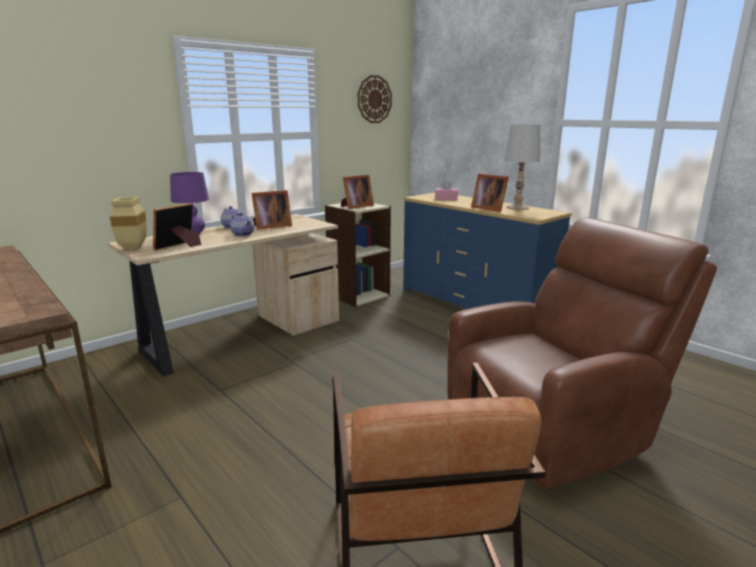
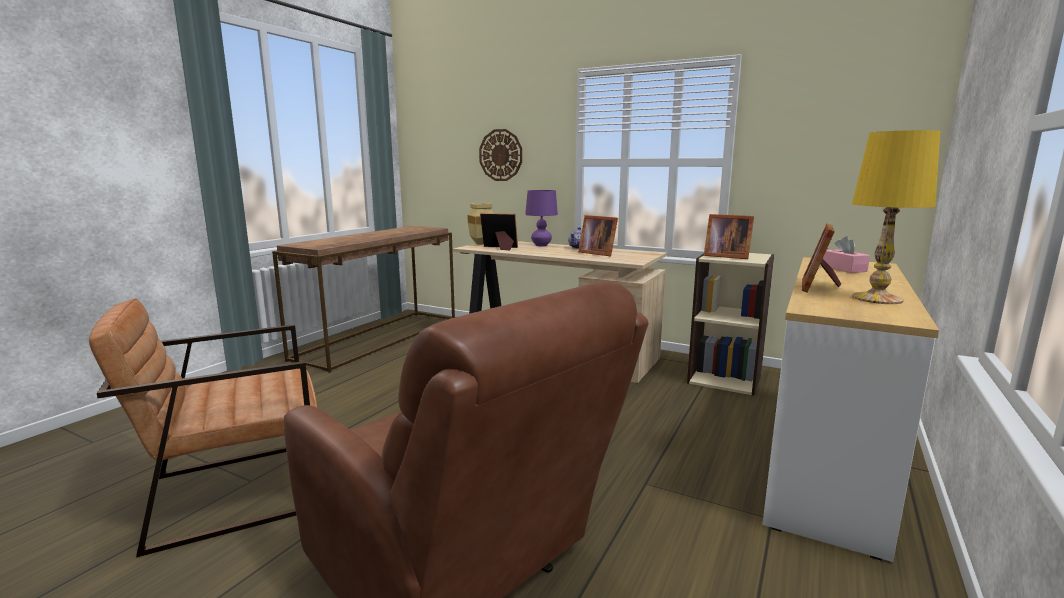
camera: 70 degrees right, 5 degrees down
(243, 234) = (556, 252): teapot -> none
(374, 99) = (850, 111): wall clock -> wall clock (501, 155)
(474, 304) = (827, 461): blue dresser -> white dresser
(517, 207) = (876, 298): white table lamp -> yellow table lamp

